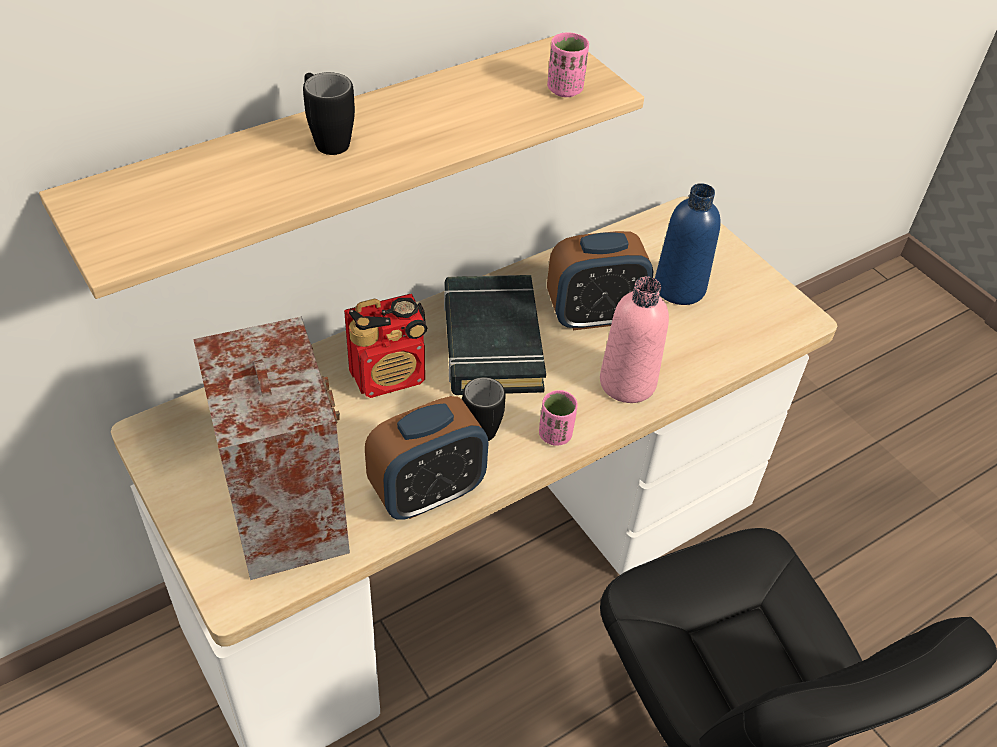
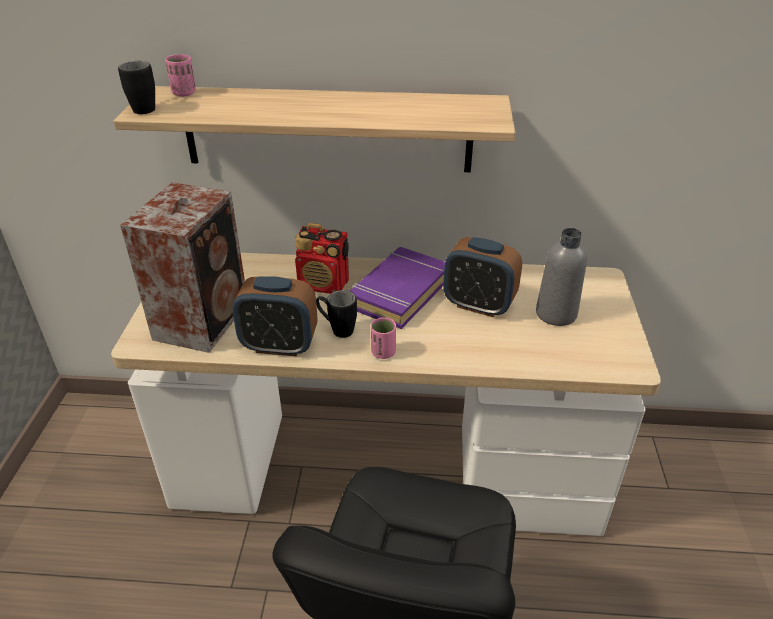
camera: 40 degrees right, 10 degrees down
(327, 139) = (300, 101): black mug -> black mug (146, 107)
(491, 342) = (399, 292): black book -> purple book
(565, 89) = (466, 116): pink cup -> pink cup (184, 93)
(627, 382) = (460, 347): pink bottle -> none
(679, 288) = (556, 314): blue bottle -> grey bottle

